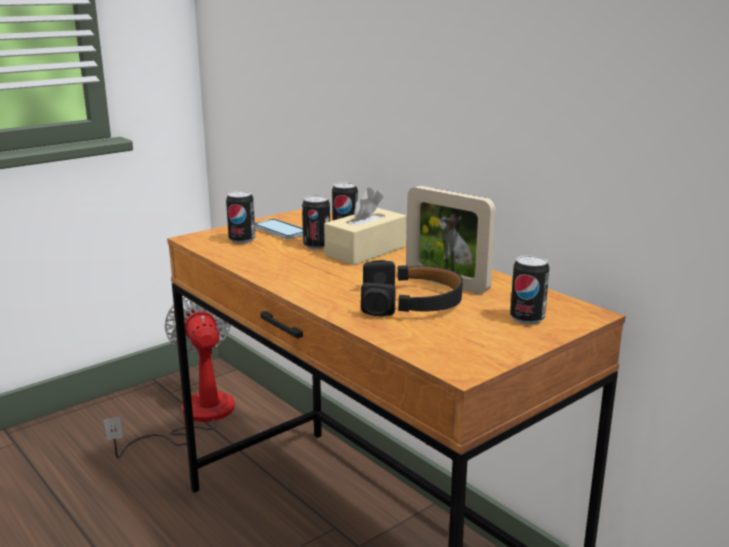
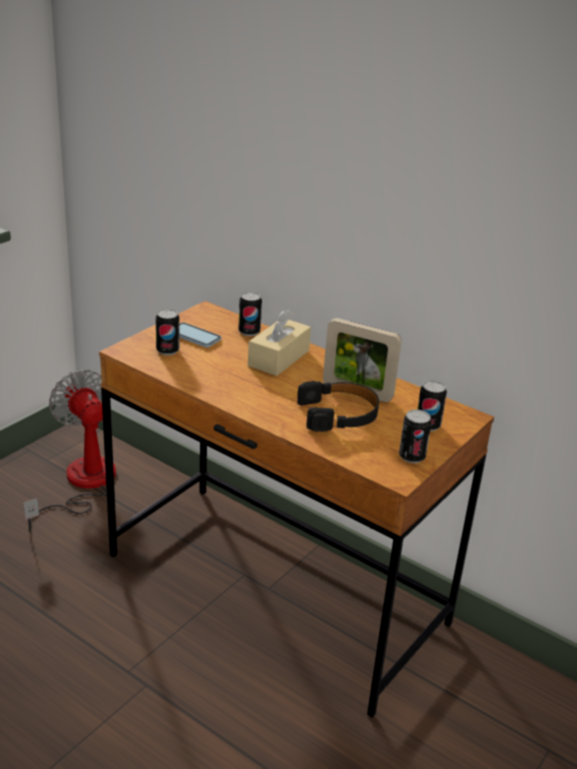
camera: 15 degrees left, 10 degrees up
(317, 246) = (235, 354): can -> can (412, 456)

